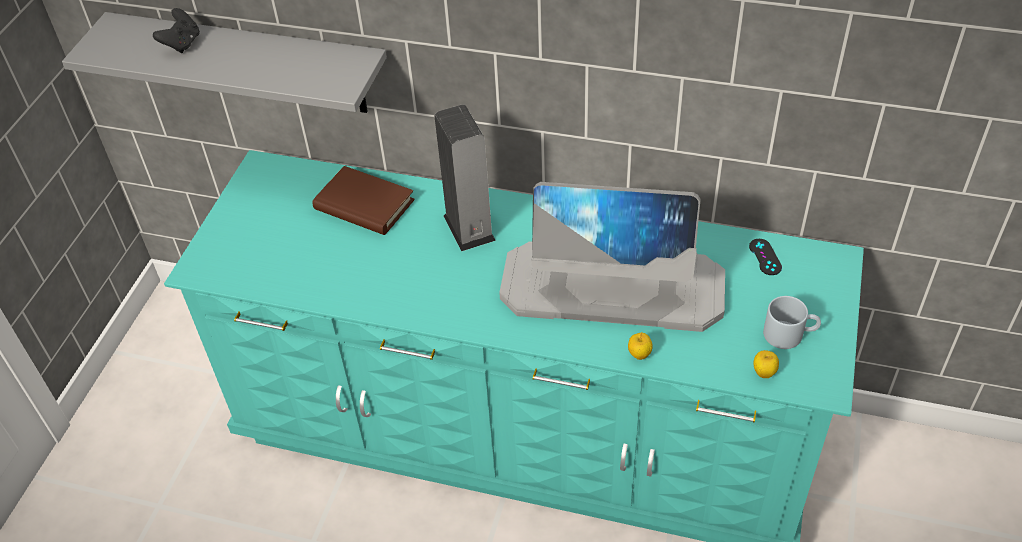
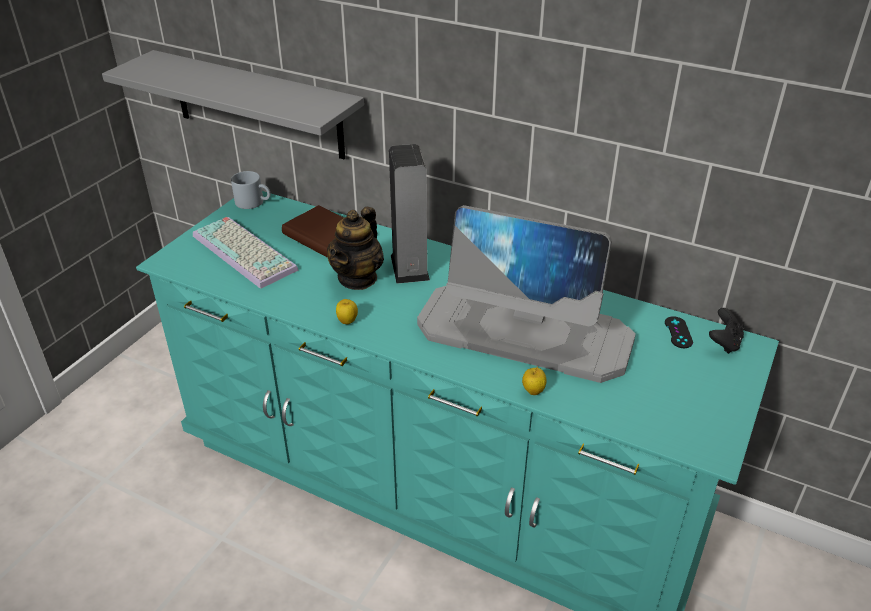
camera: 10 degrees right, 10 degrees down
(182, 44) = (200, 74): black game controller -> black game controller (724, 343)
(283, 241) = (247, 252): none -> keyboard
(417, 252) = (358, 278): none -> teapot
(764, 373) = (653, 428): apple -> apple (347, 321)
(789, 334) = (687, 399): grey mug -> grey mug (254, 202)

